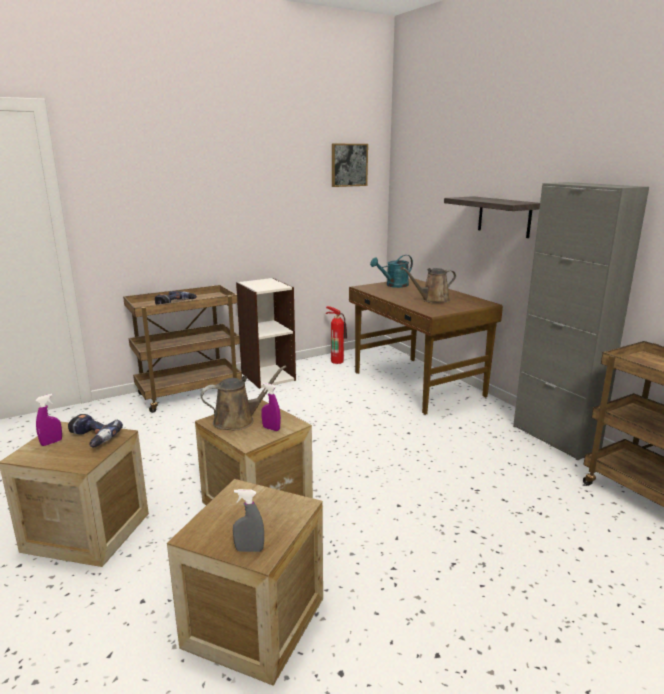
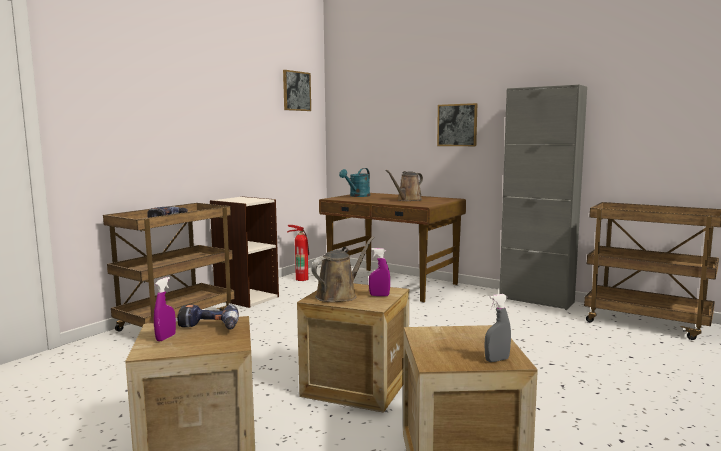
camera: 25 degrees left, 10 degrees down
(504, 216) = (457, 125): shelf -> picture

